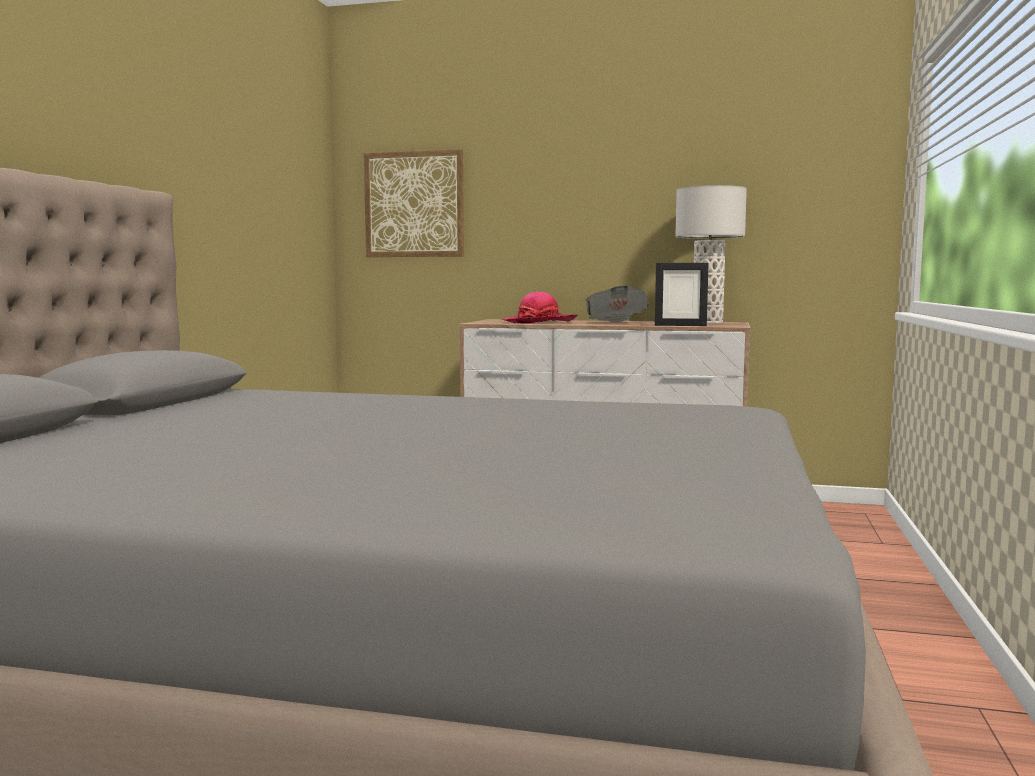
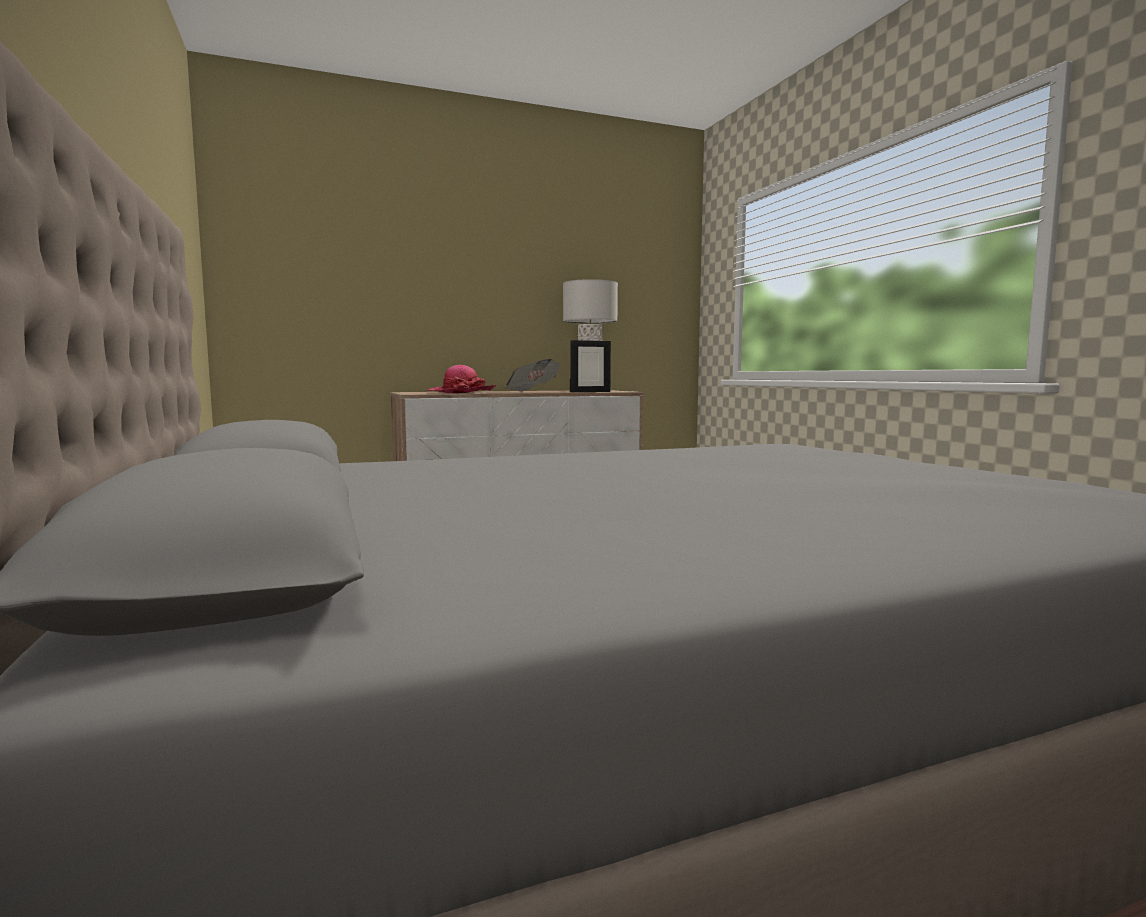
camera: 35 degrees left, 0 degrees up
(414, 203) = (305, 276): picture -> none

